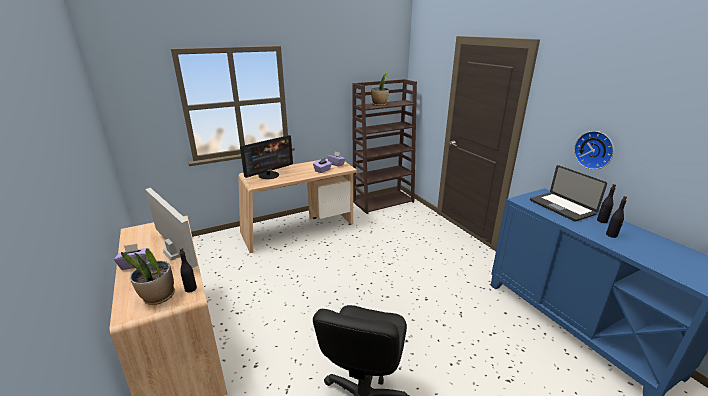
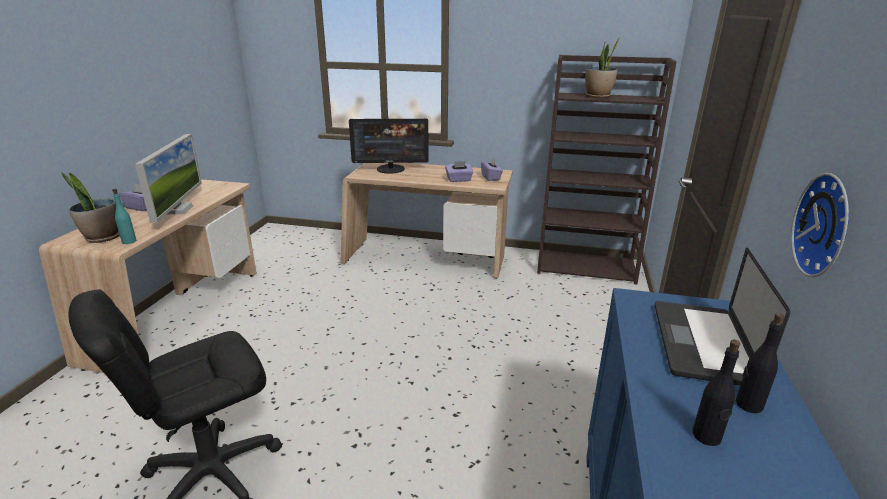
camera: 40 degrees right, 0 degrees up
(190, 288) = (129, 241): black bottle -> turquoise bottle

